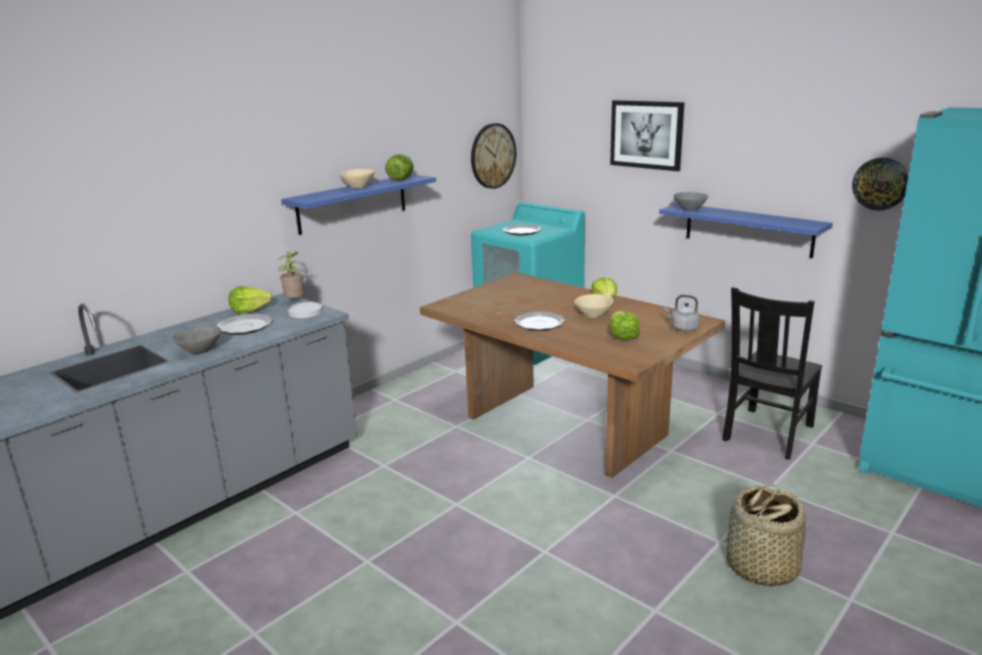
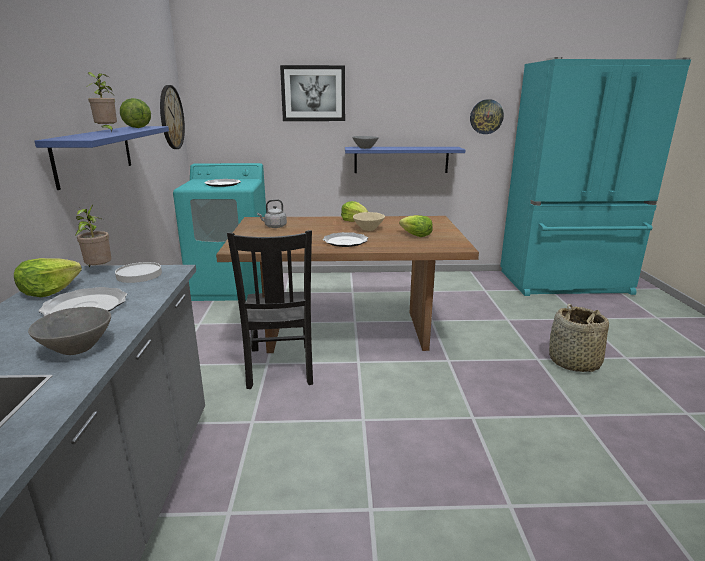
camera: 45 degrees left, 0 degrees up
(358, 187) = (107, 131): beige bowl -> potted plant
(682, 328) = (437, 224): grey kettle -> grey kettle (274, 226)
(766, 434) = (459, 293): black chair -> black chair (280, 367)

